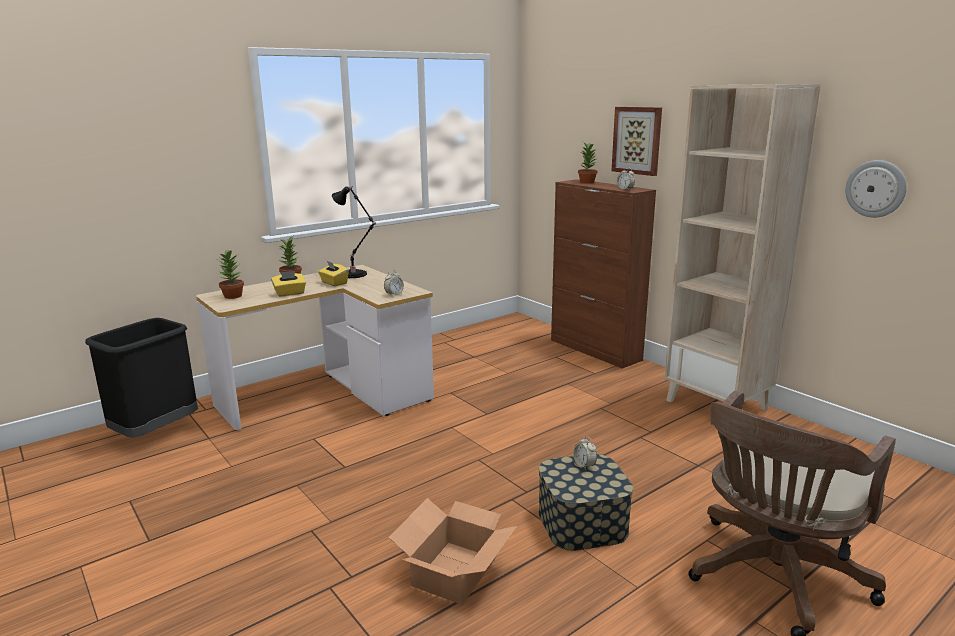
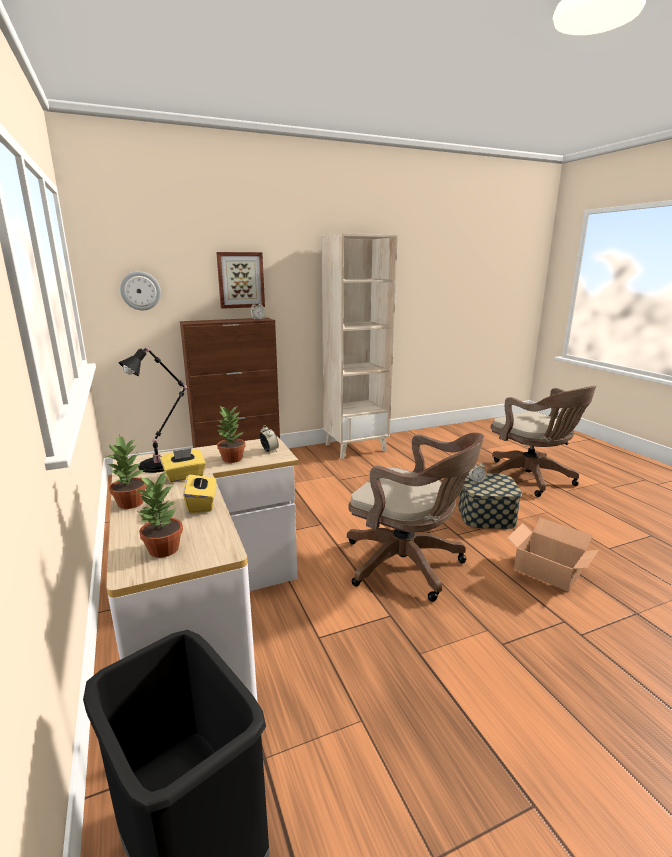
camera: 75 degrees left, 0 degrees up
(429, 470) = (409, 565): none -> brown office chair
(587, 182) = (203, 321): potted plant -> potted plant (231, 459)
(875, 189) = (403, 295): wall clock -> wall clock (140, 291)

